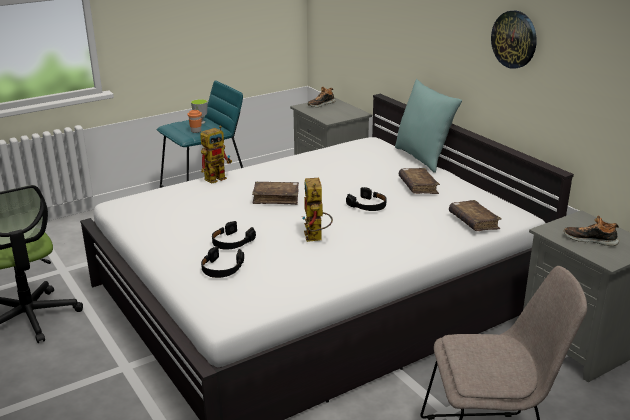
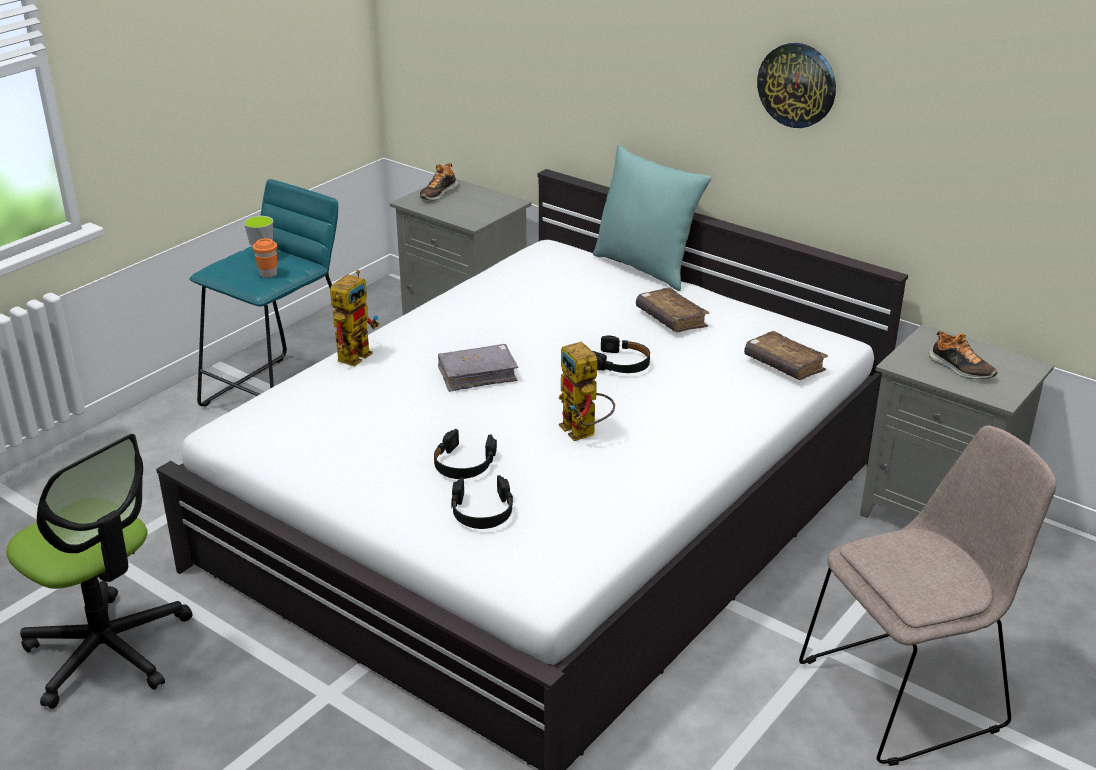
camera: 20 degrees left, 5 degrees up
(276, 198) = (477, 375): brown book -> grey book
(590, 239) = (960, 368): shoe -> shoe turned 135 degrees counterclockwise

